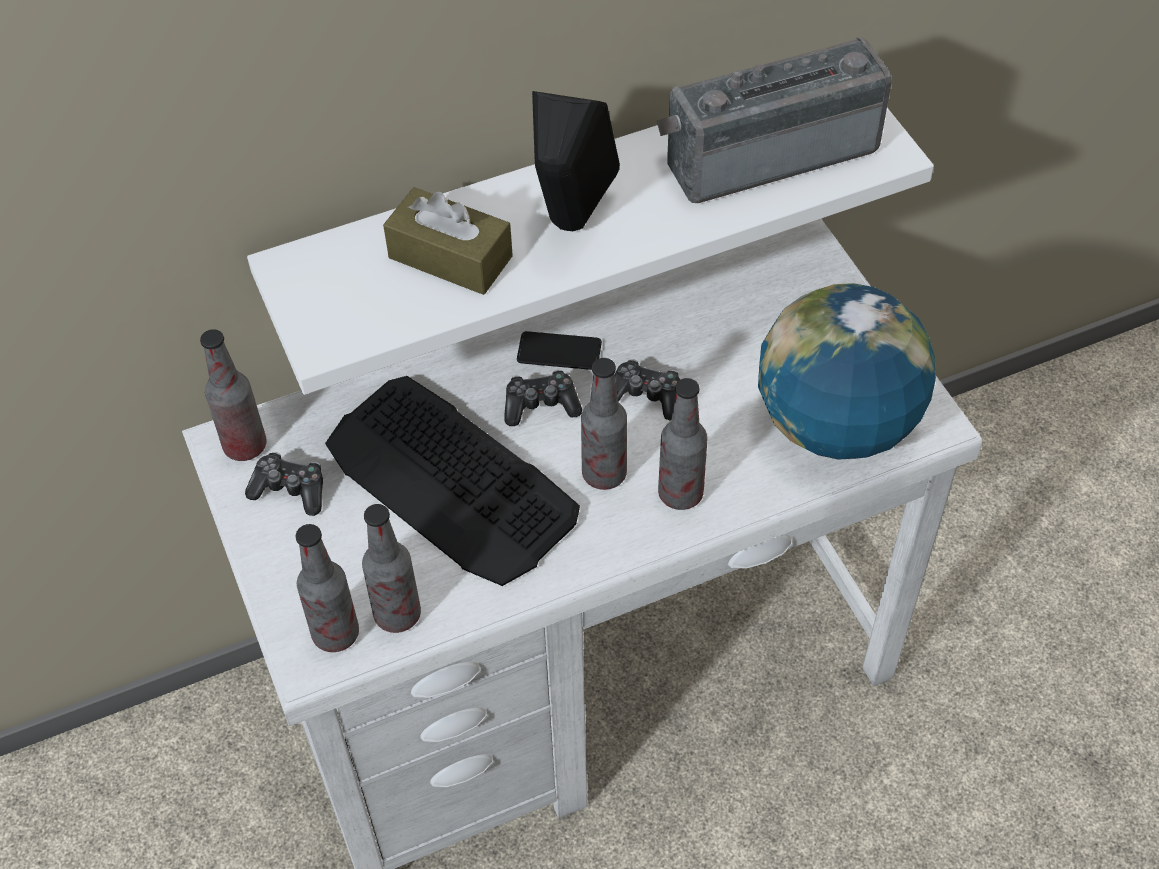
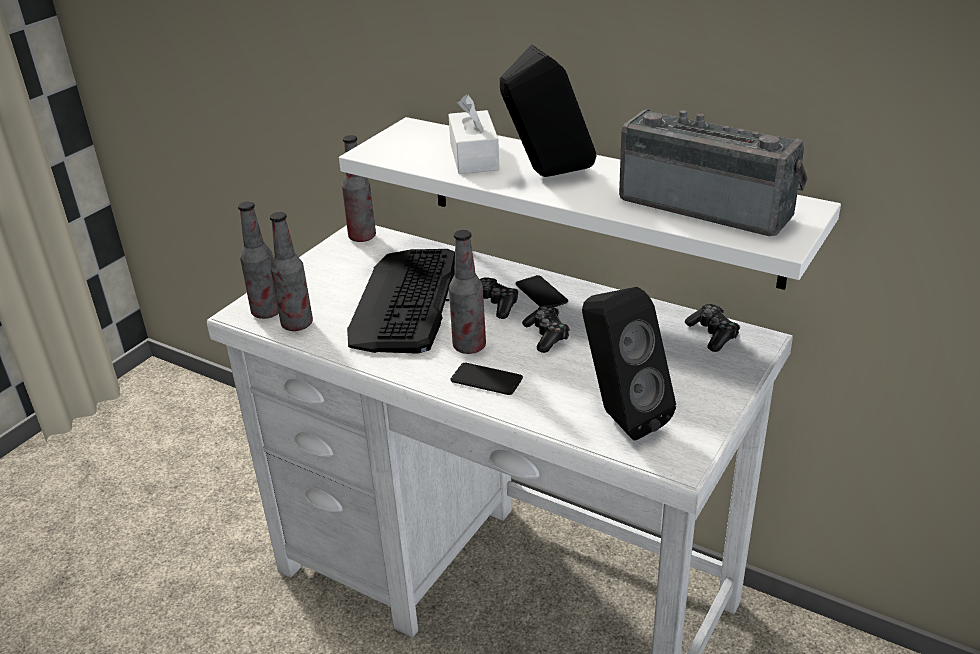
camera: 55 degrees right, 20 degrees down
(290, 490) = (347, 260): game controller -> game controller (713, 334)
(450, 257) = (474, 157): brown tissue box -> white tissue box
(680, 494) = (486, 380): bottle -> phone
(835, 425) = (620, 417): globe -> black speaker

